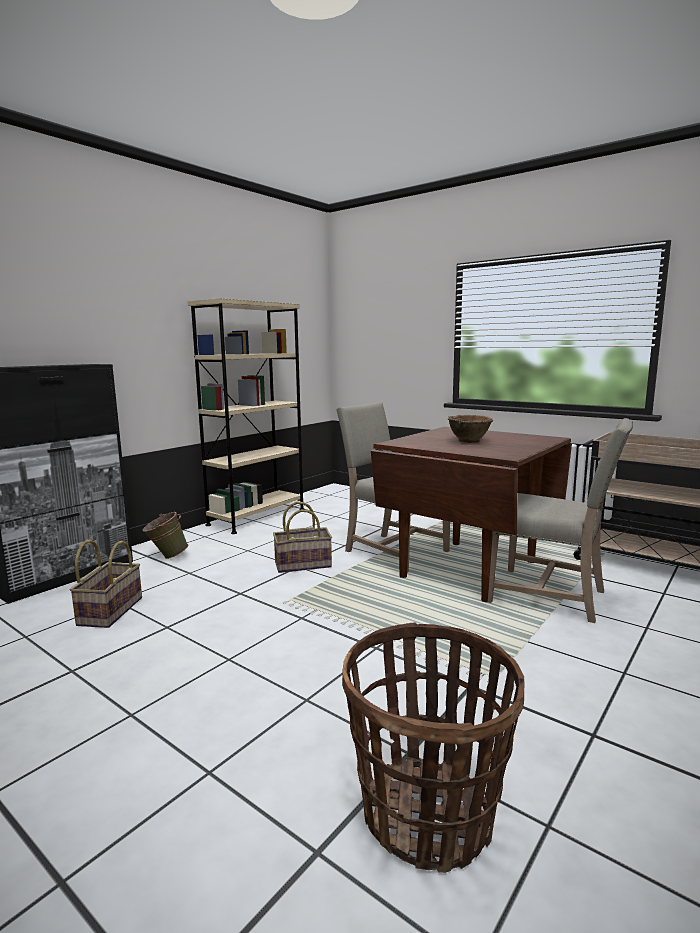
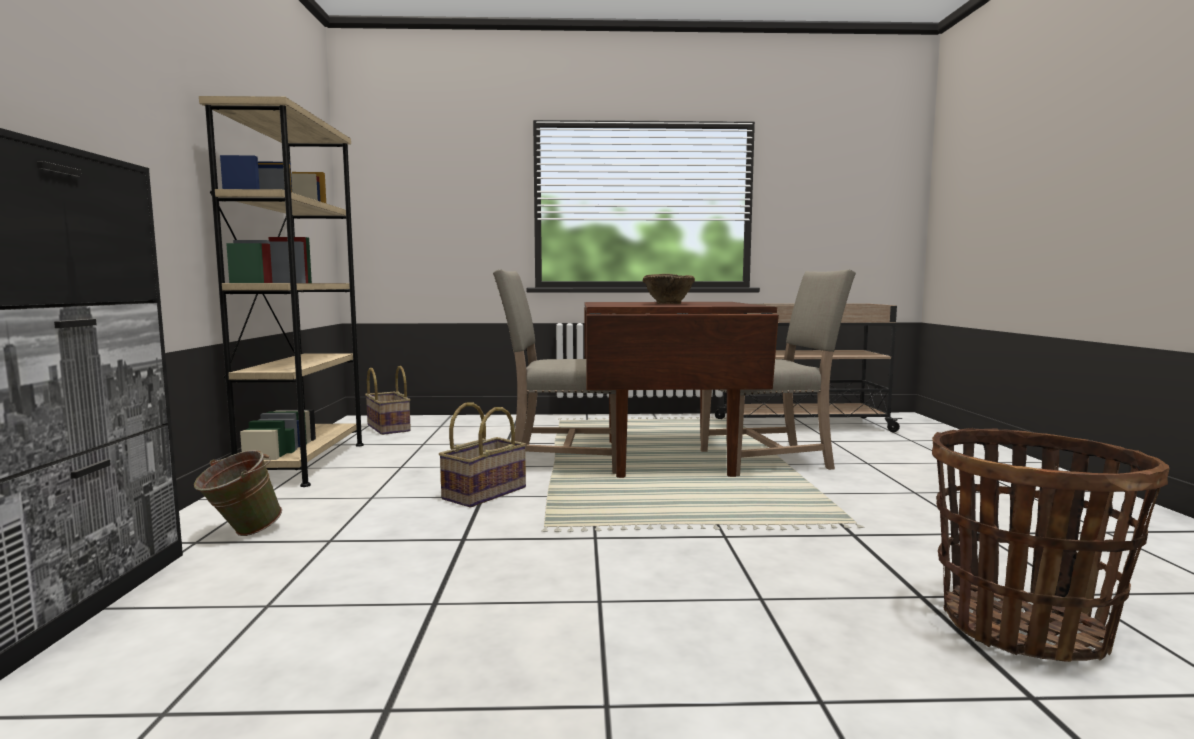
camera: 40 degrees left, 5 degrees down
(109, 611) = (283, 620): basket -> basket (387, 428)

